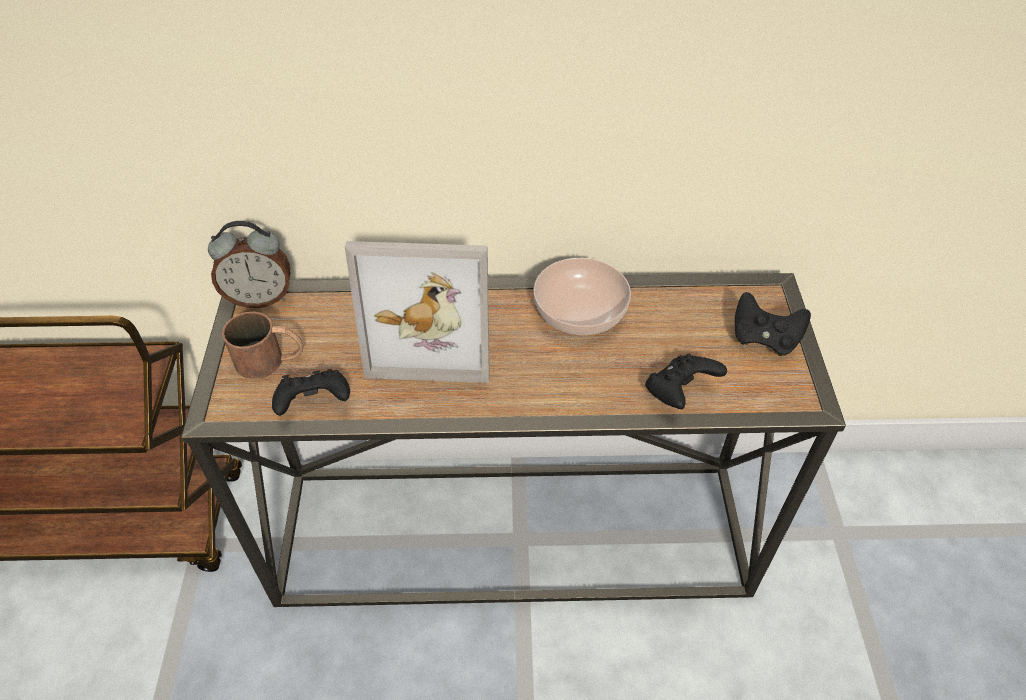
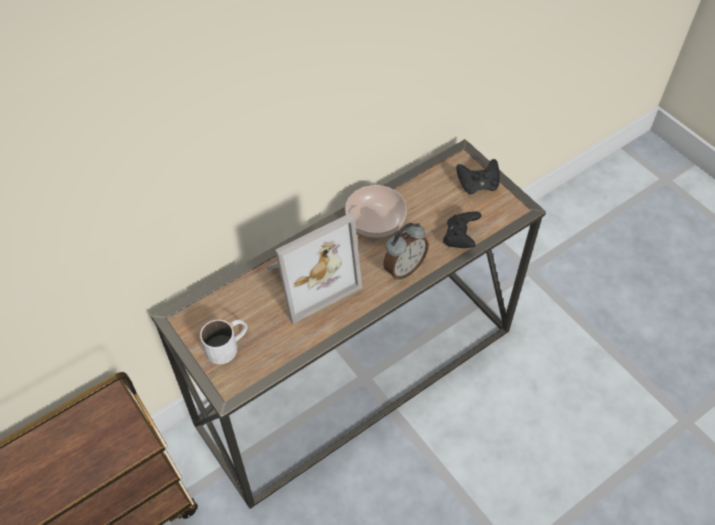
camera: 35 degrees left, 5 degrees up
(260, 298) = (184, 313): alarm clock -> alarm clock (403, 268)
(271, 360) = (228, 345): brown mug -> white mug
(314, 404) = (279, 354): black game controller -> none

